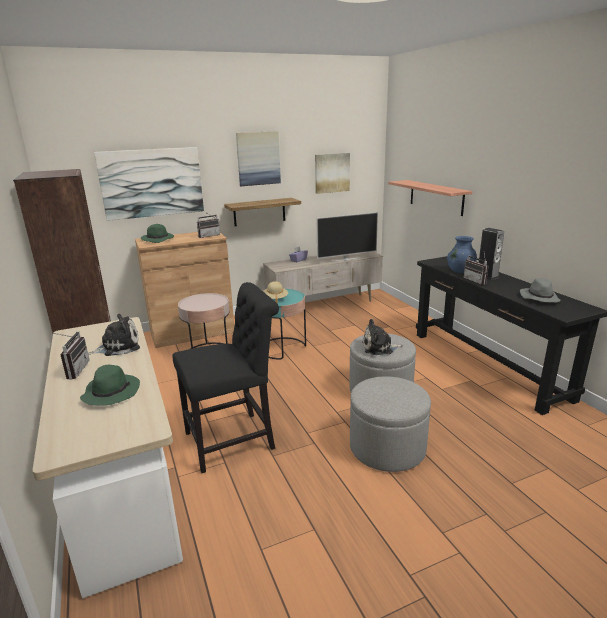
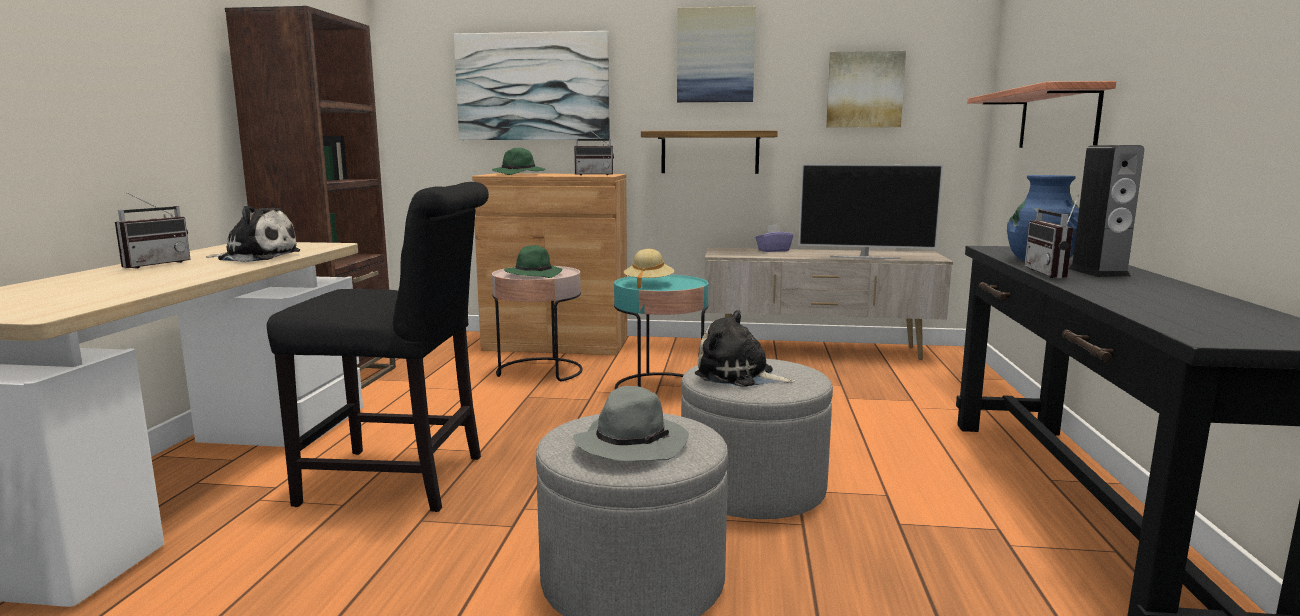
camera: 30 degrees right, 10 degrees down
(111, 392) = (122, 283): green hat -> green hat (534, 274)
(539, 298) = (1187, 308): grey hat -> grey hat (631, 444)

